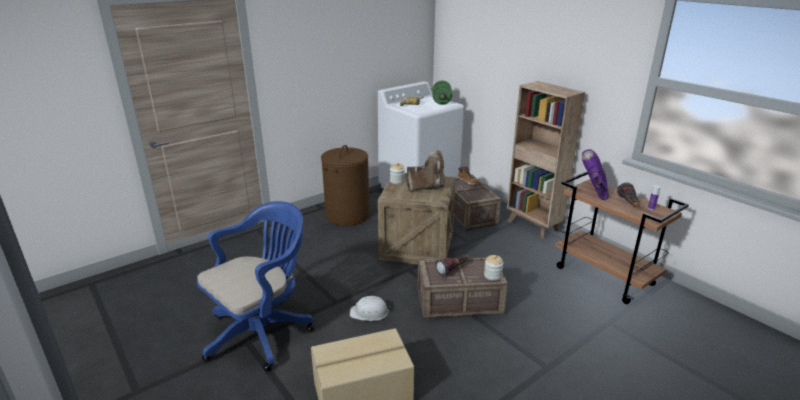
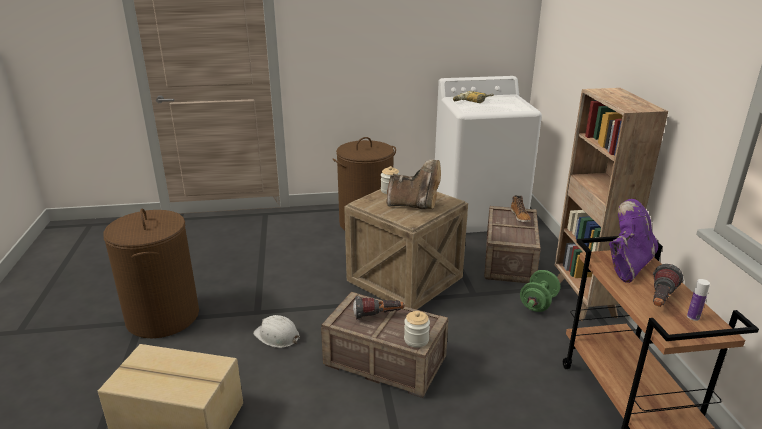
camera: 30 degrees right, 0 degrees up
(263, 332) = (163, 317): blue office chair -> brown laundry basket
(441, 102) = (515, 104): green dumbbell -> green dumbbell (538, 303)

